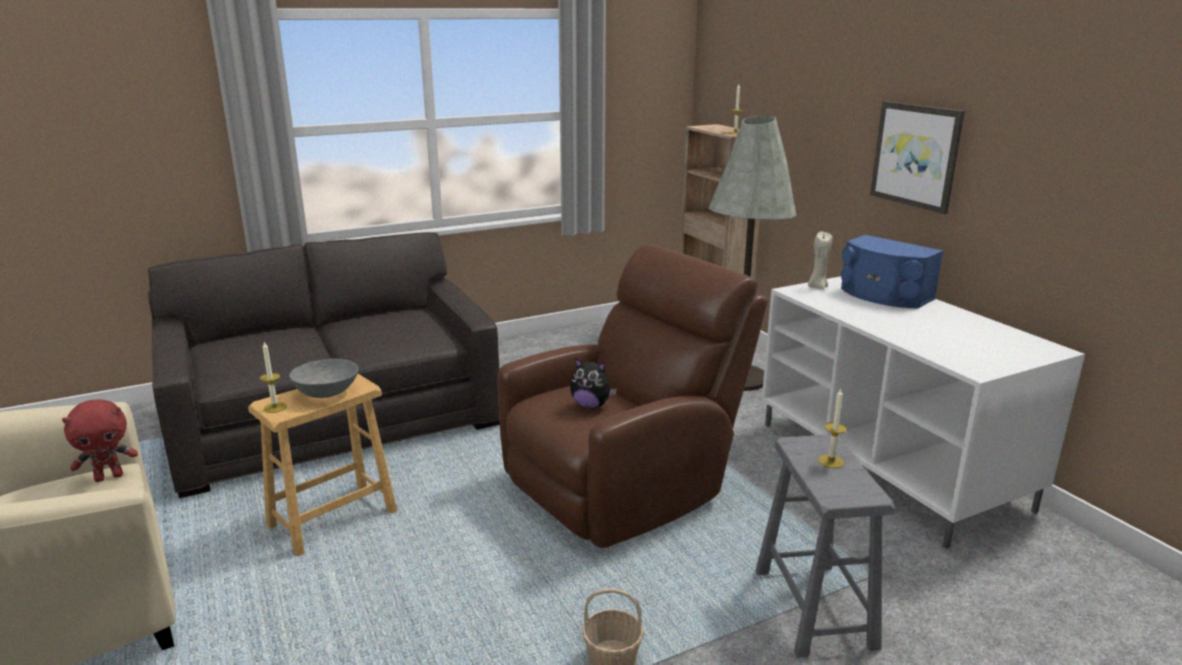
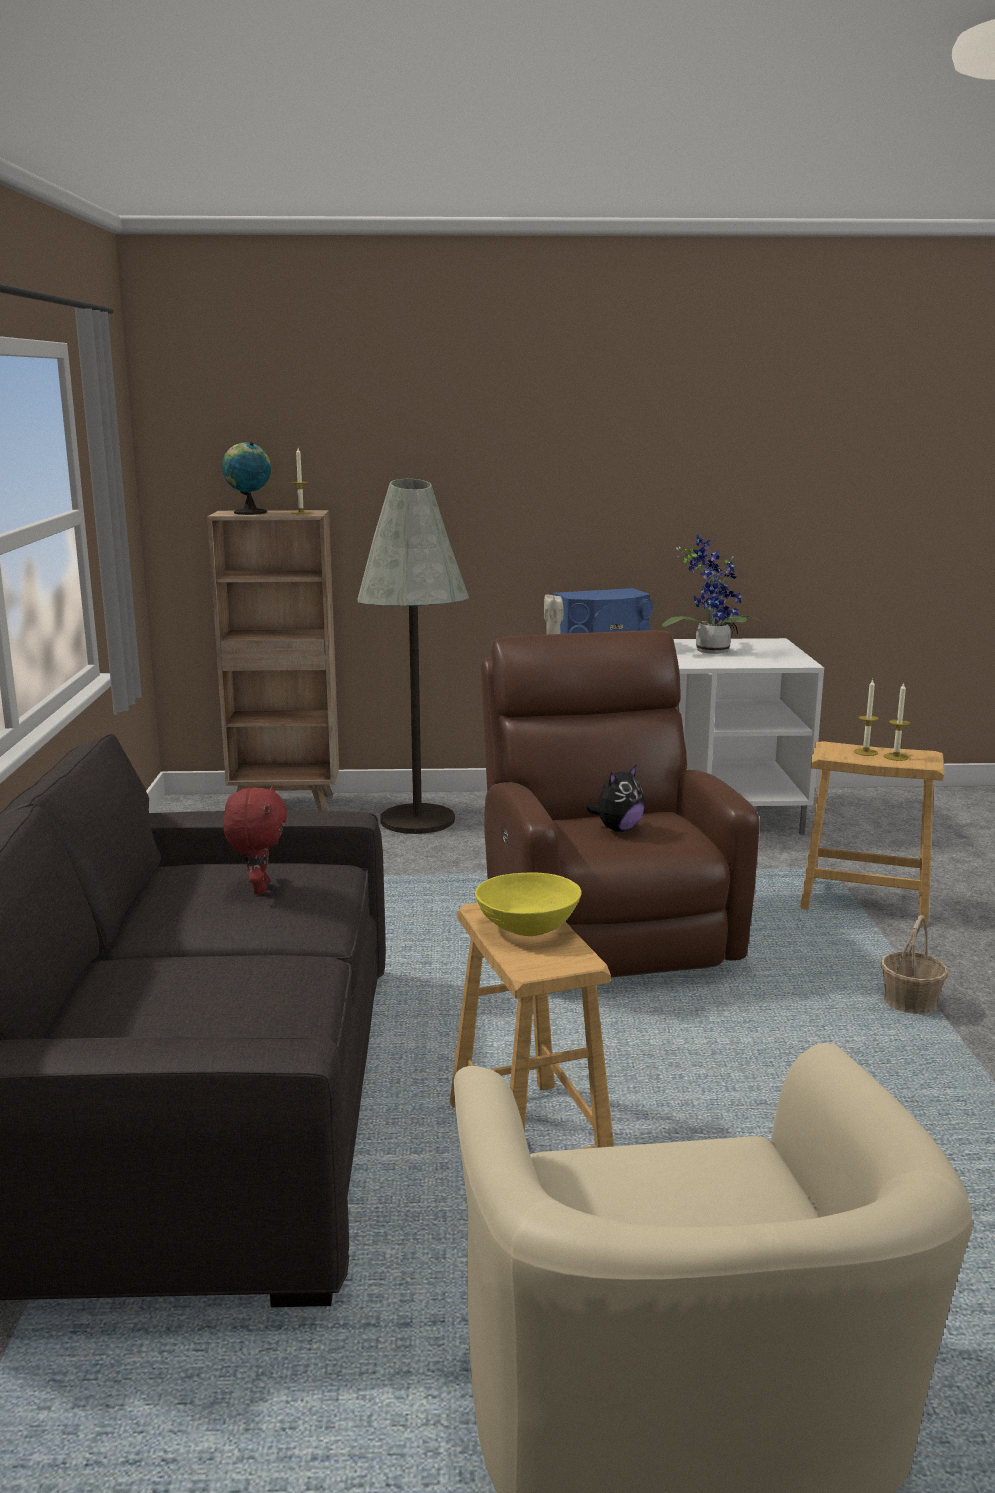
camera: 65 degrees left, 5 degrees down
(109, 477) = (584, 1170): red plush toy -> red plush toy (258, 888)
(275, 407) = (555, 963): candle -> candle (896, 757)
(327, 392) = (529, 926): grey bowl -> yellow bowl
(715, 128) = (248, 512): none -> globe
(814, 608) = (864, 901): grey stool -> brown stool
(916, 155) = (570, 501): picture -> none
(953, 330) = (709, 650): none -> potted plant

